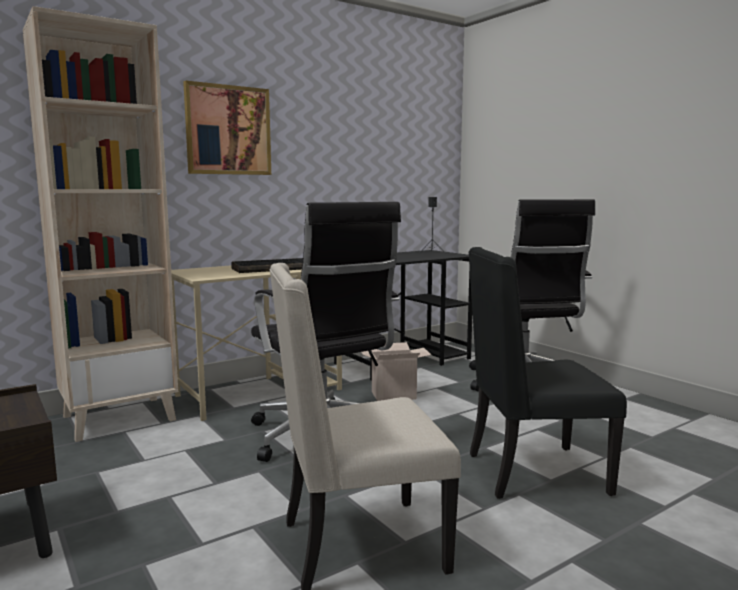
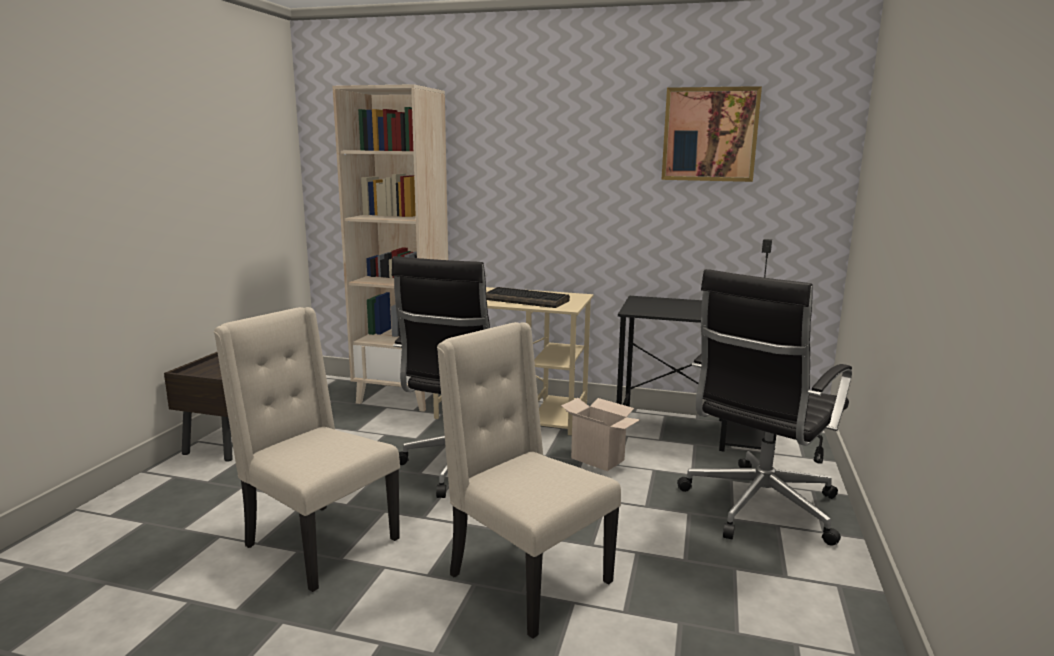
camera: 50 degrees right, 5 degrees up
(228, 130) = (525, 161): picture -> picture (710, 134)
(533, 473) = (525, 579): black chair -> beige chair

